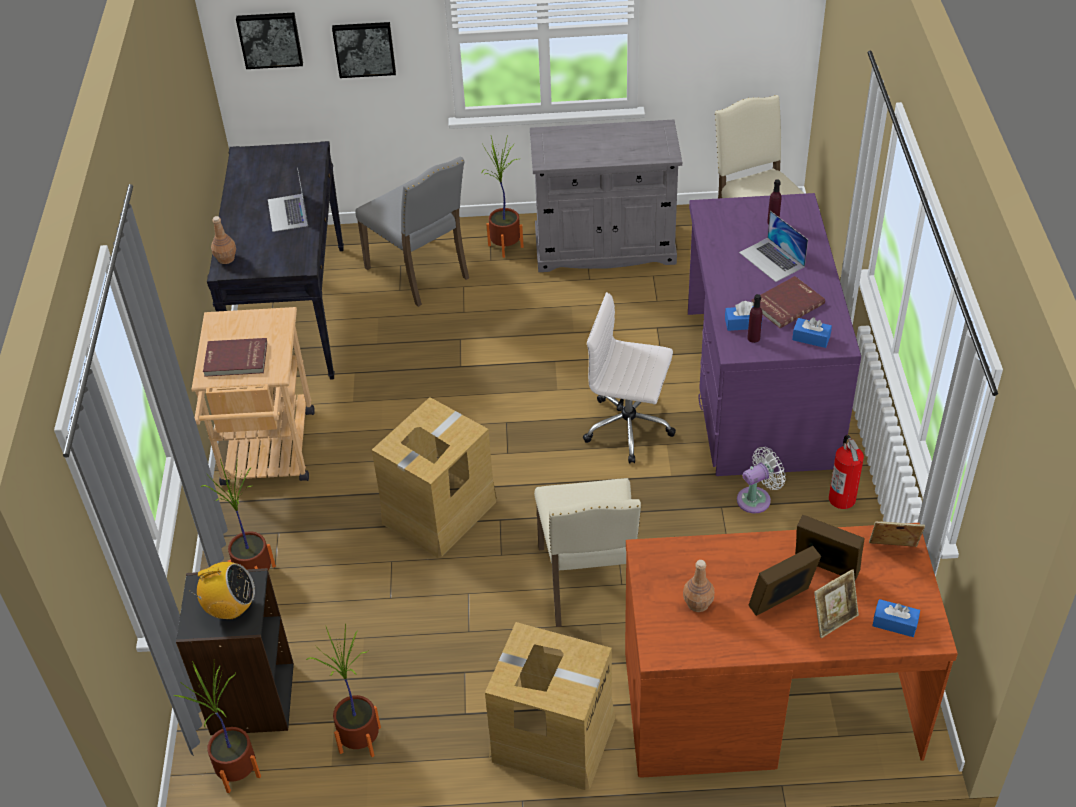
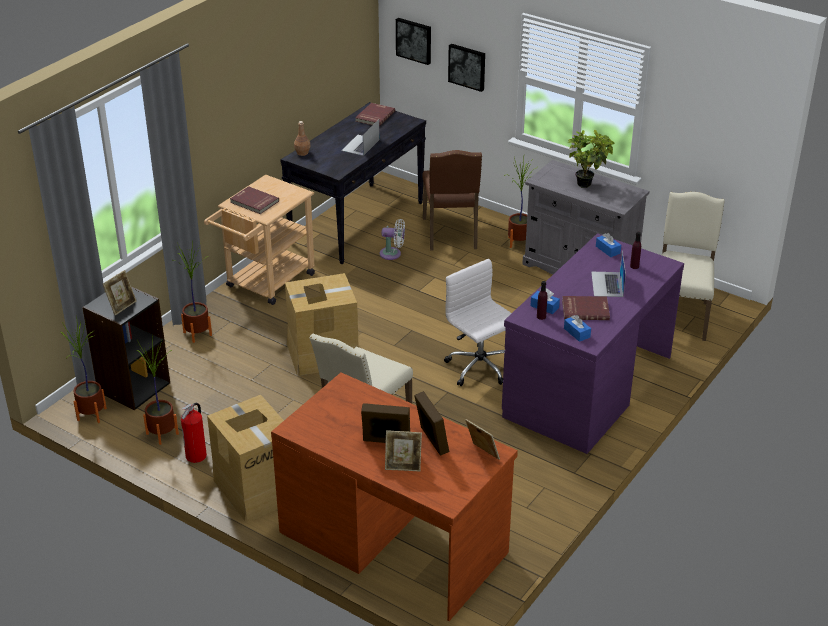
camera: 35 degrees right, 10 degrees down
(230, 608) = (122, 306): radio -> picture frame
(259, 164) = (374, 116): none -> red book
(420, 273) = (451, 234): grey chair -> brown chair
(603, 141) = (587, 184): none -> potted plant
(697, 604) = (339, 419): brown bottle -> none
(757, 498) = (513, 441): white fan -> white fan (392, 254)
(842, 498) = (567, 469): fire extinguisher -> fire extinguisher (196, 456)
(894, 623) = (435, 486): blue tissue box -> blue tissue box (608, 250)

